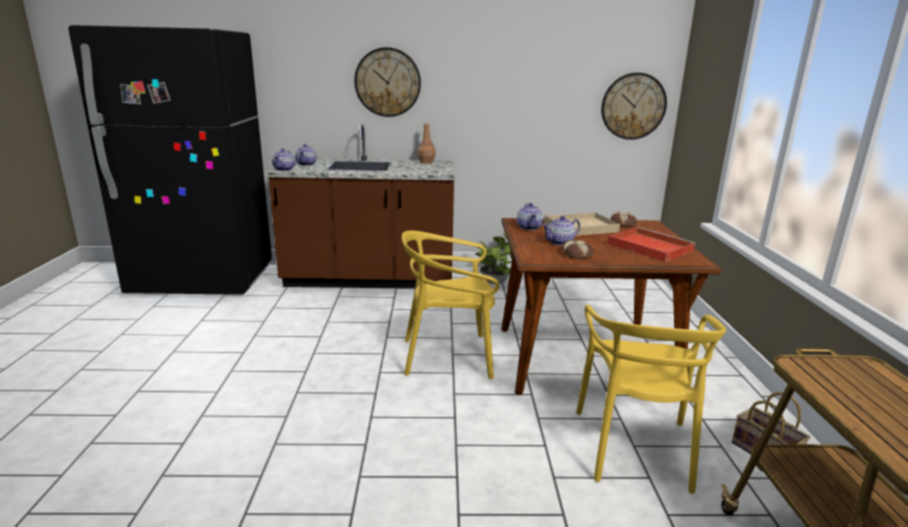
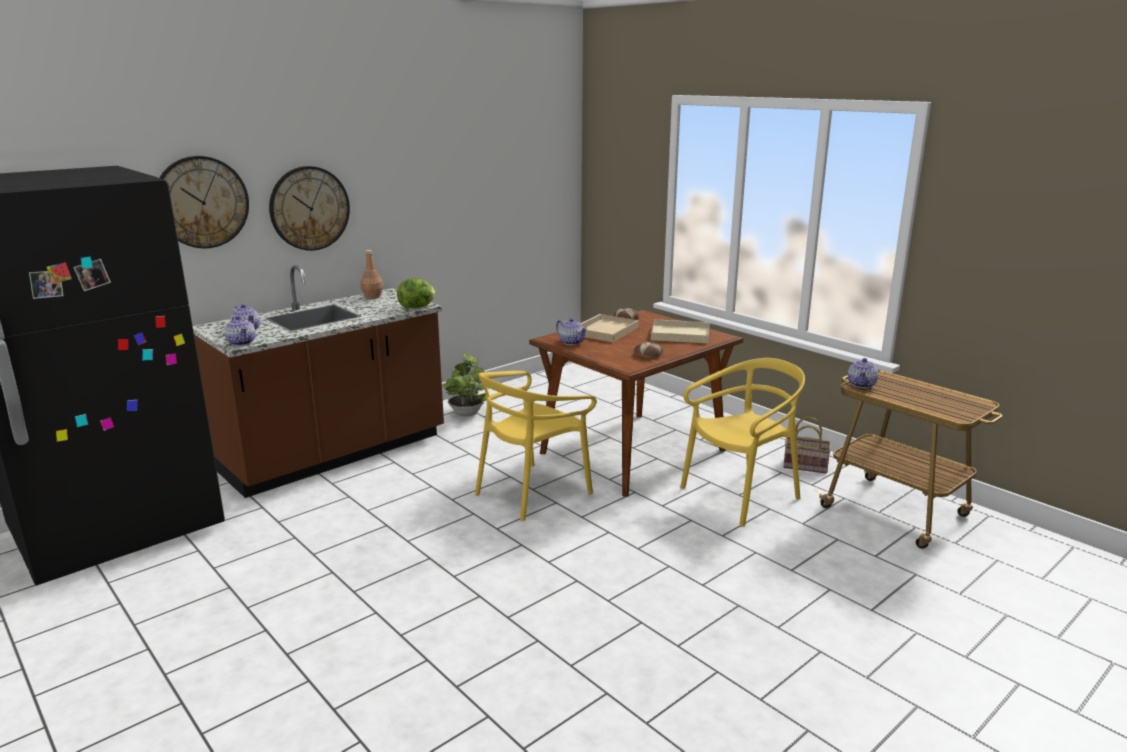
camera: 40 degrees left, 0 degrees up
(436, 173) = (417, 307): none -> lettuce
(560, 242) = (619, 348): teapot -> teapot (861, 384)
(633, 106) = (548, 200): wall clock -> wall clock (202, 202)
(635, 448) = (741, 495): yellow chair -> yellow chair turned 90 degrees counterclockwise
(648, 247) = (679, 334): red tray -> beige tray

